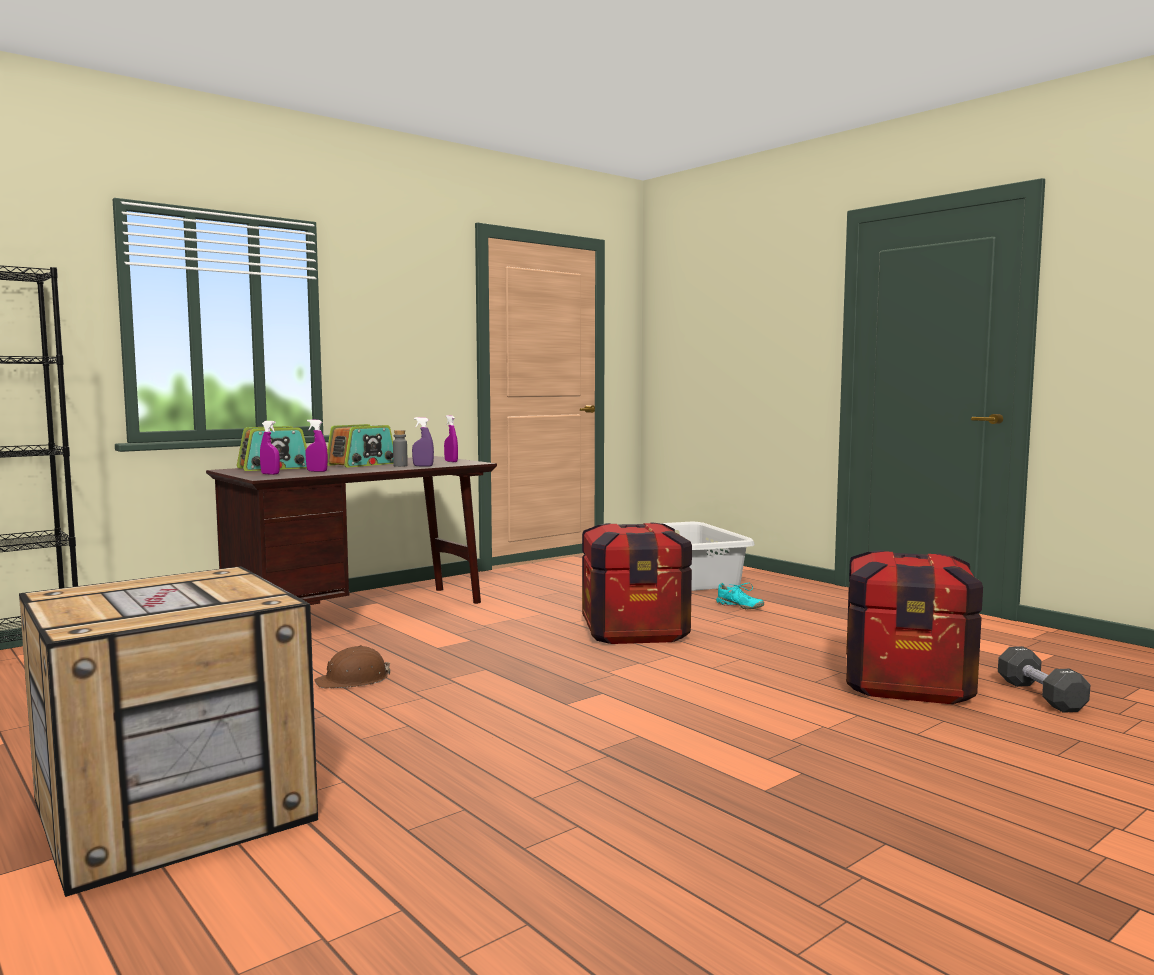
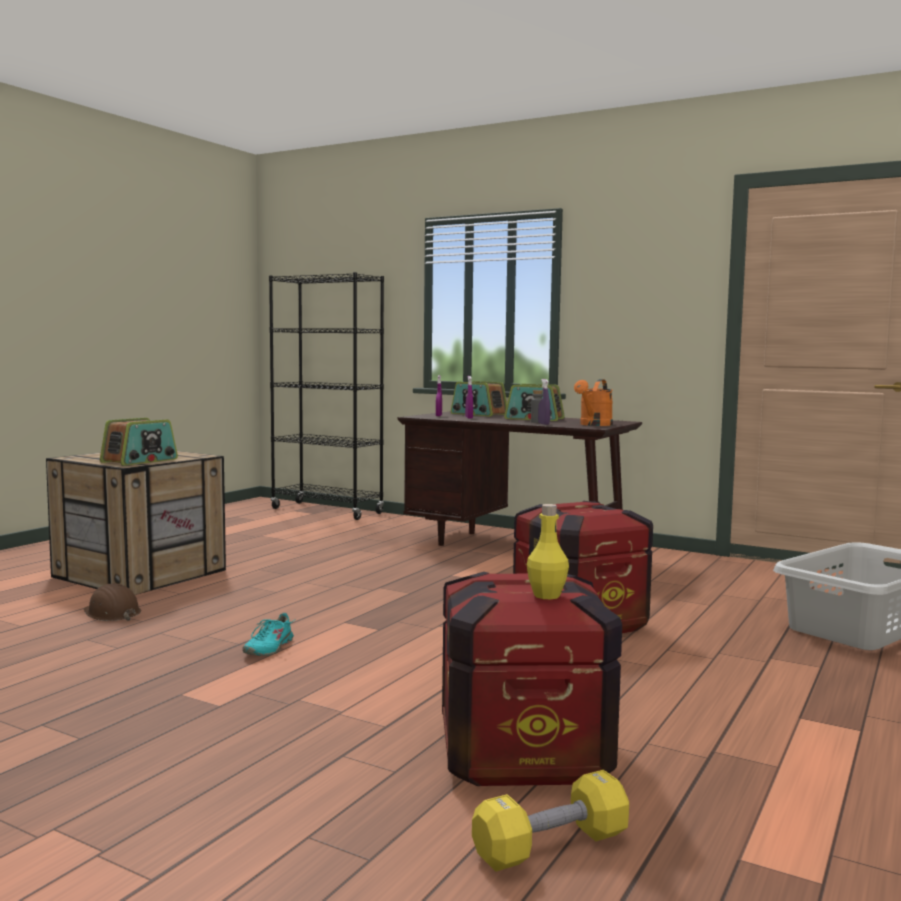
camera: 70 degrees right, 0 degrees up
(226, 596) = (140, 461): none -> radio
(353, 680) = (357, 569): brown hard hat -> brown hard hat (112, 613)
(451, 461) = (594, 425): purple spray bottle -> orange watering can
(739, 606) = (760, 656): turquoise shoe -> turquoise shoe (268, 648)
(941, 558) = (546, 595): none -> yellow bottle
(1040, 696) = (551, 846): black dumbbell -> yellow dumbbell

